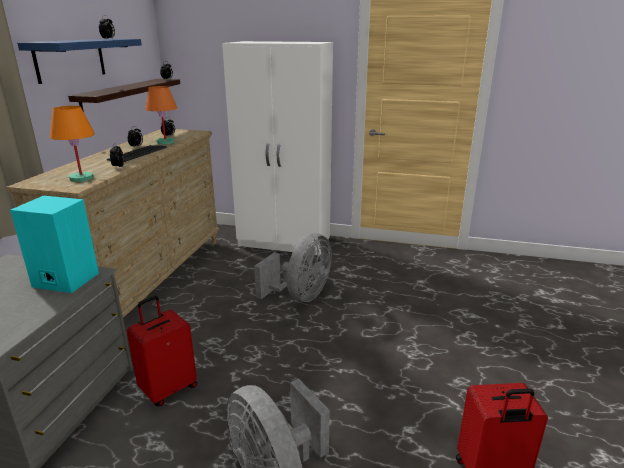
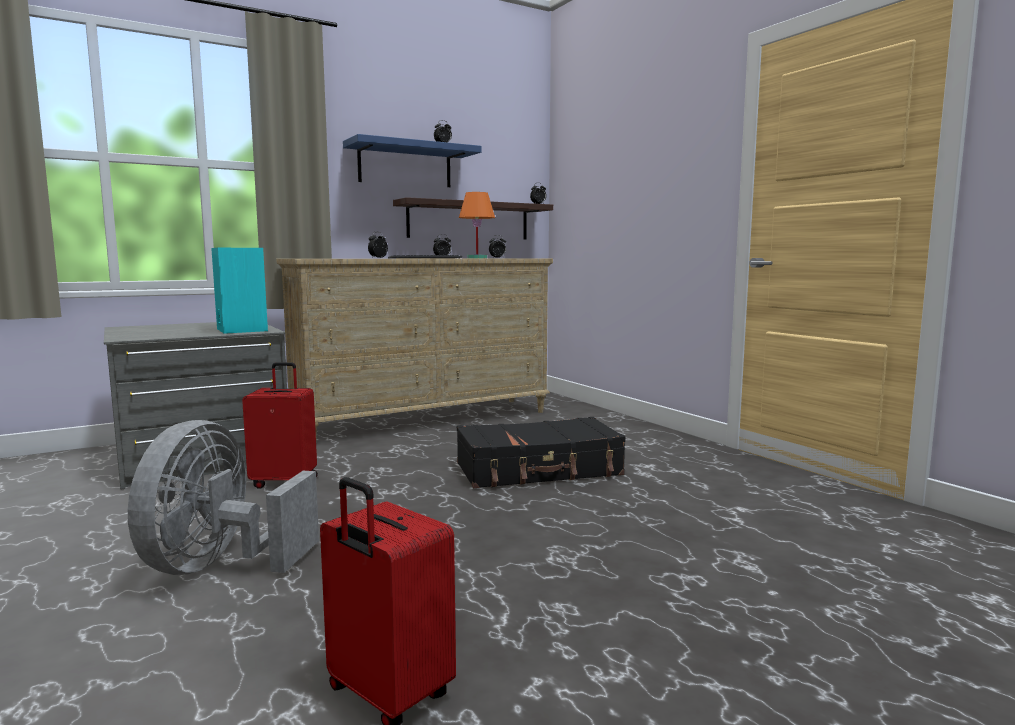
camera: 45 degrees right, 15 degrees down
(81, 178) = (329, 258): orange table lamp -> none
(285, 242) = (623, 428): white wardrobe -> none
(301, 296) = (539, 470): grey fan -> black suitcase

